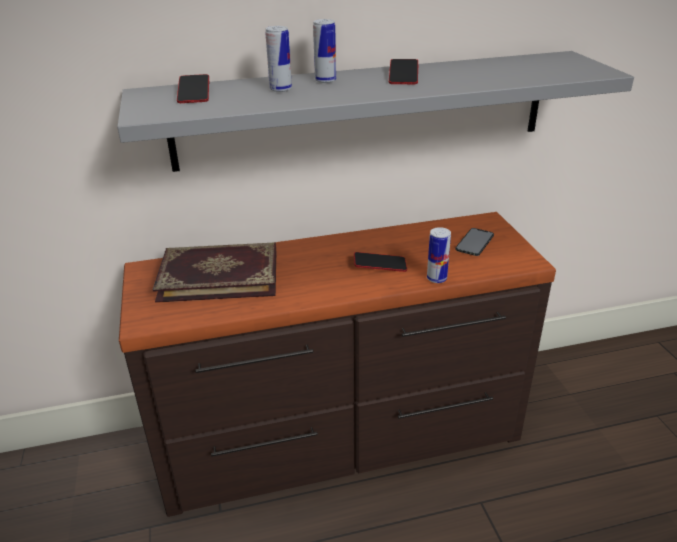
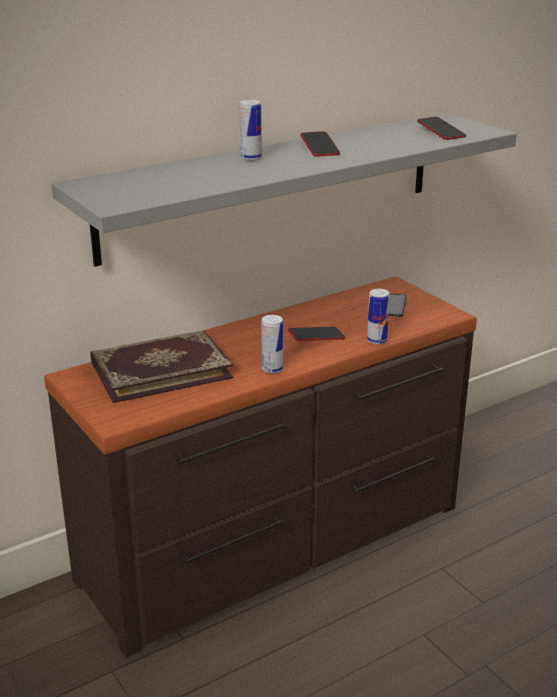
camera: 20 degrees left, 5 degrees down
(194, 93) = (136, 181): phone -> phone (440, 132)
(280, 89) = (217, 170): can -> can (272, 369)

